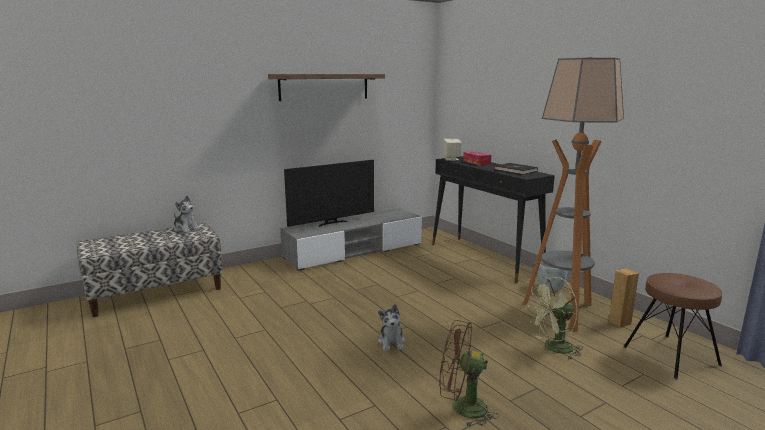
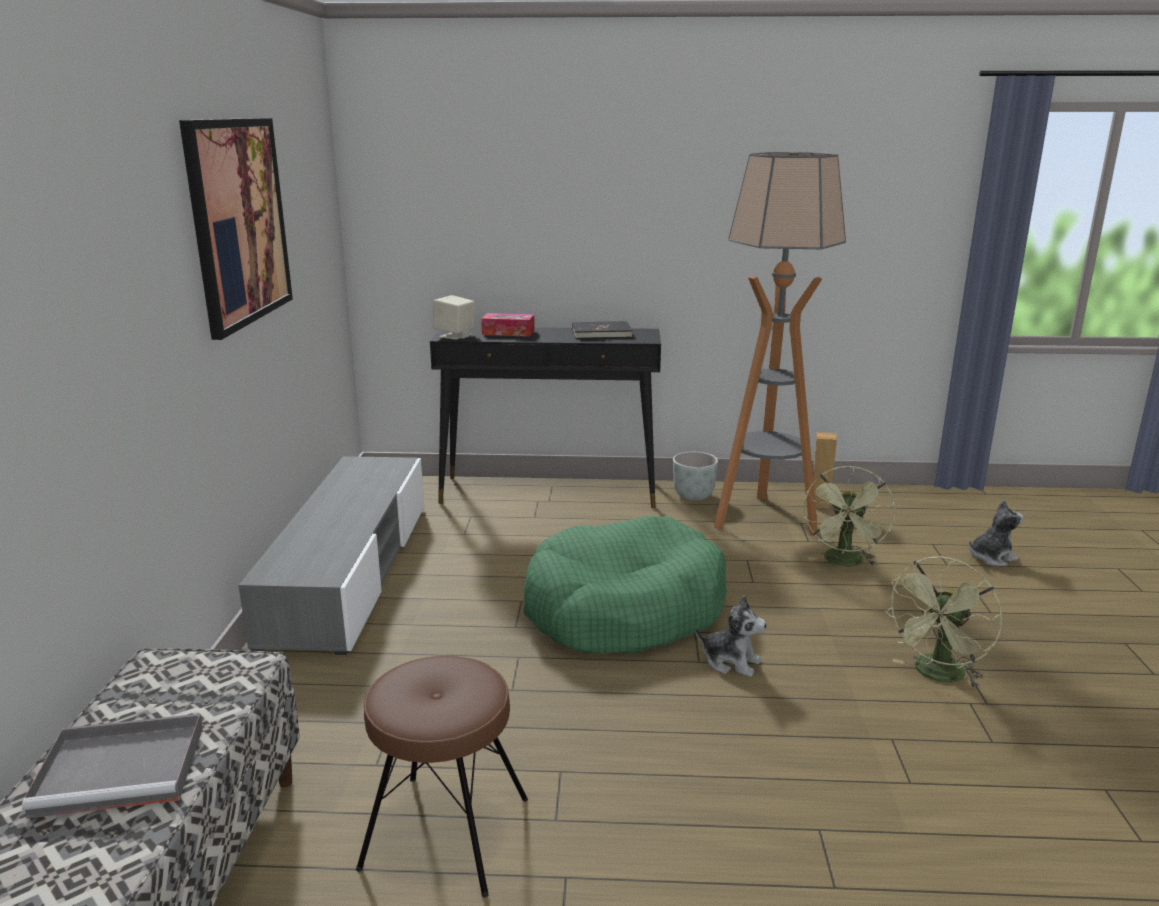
camera: 55 degrees left, 5 degrees up
(142, 240) = (124, 769): none -> grey tray
(186, 229) = (151, 683): plush toy -> plush toy (991, 558)
(324, 86) = (239, 222): shelf -> picture
(331, 223) = (313, 530): television -> none
(402, 305) = (623, 609): none -> green dog bed
(462, 408) = (936, 675): brown fan -> green fan
(670, 355) = (907, 515): brown stool -> brown stool (445, 831)

